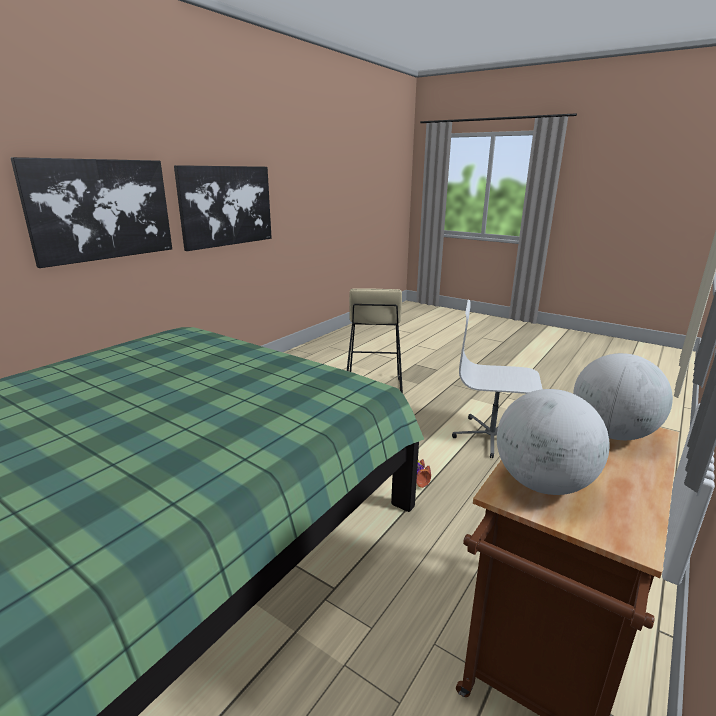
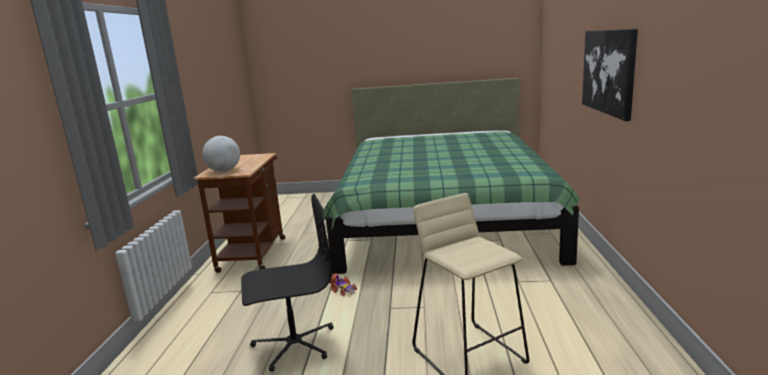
camera: 150 degrees right, 5 degrees down
(226, 206) = (678, 89): picture -> none
(492, 437) = (294, 344): white office chair -> black office chair
(542, 483) = (255, 158): globe -> none

